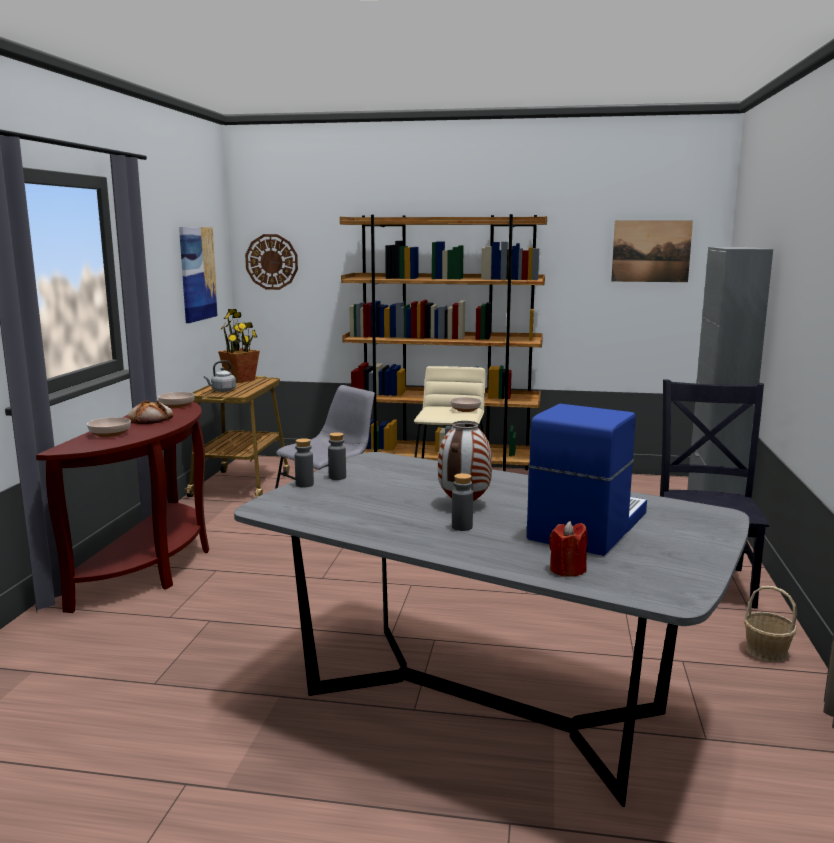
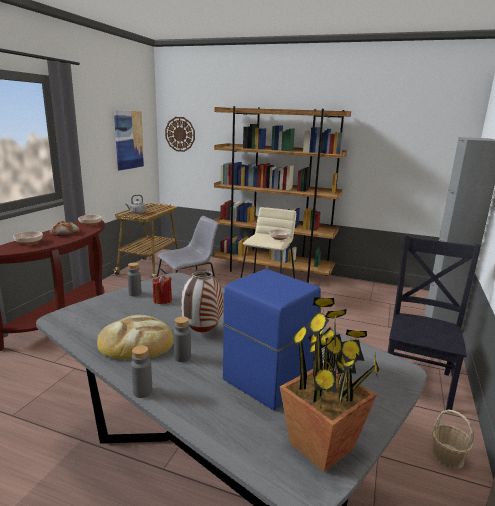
camera: 10 degrees right, 5 degrees up
(240, 380) = (154, 206): potted plant -> potted plant (321, 446)
(304, 484) = (107, 298): grey bottle -> grey bottle (142, 392)
(391, 520) = (136, 342): none -> bread
(567, 570) = (231, 425): red candle -> red candle (162, 300)
(651, 251) = (422, 138): picture -> none

